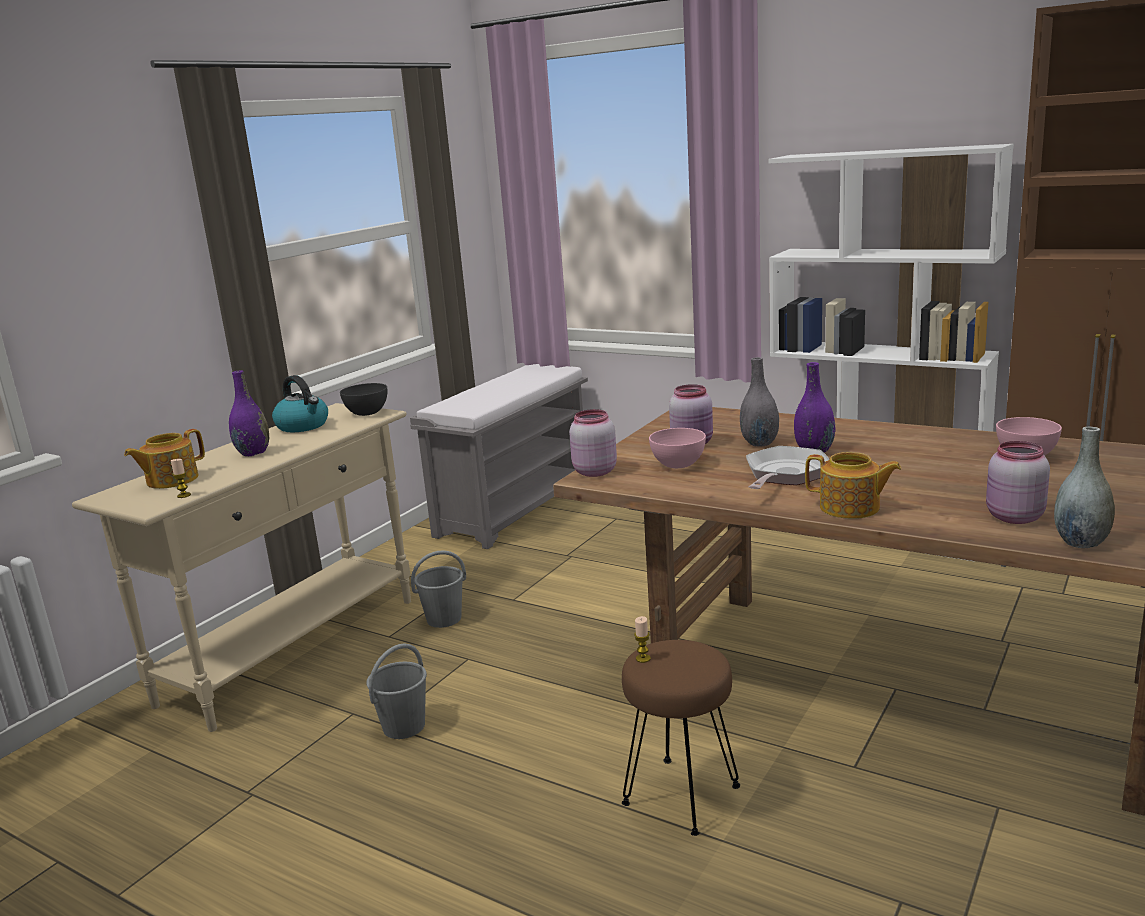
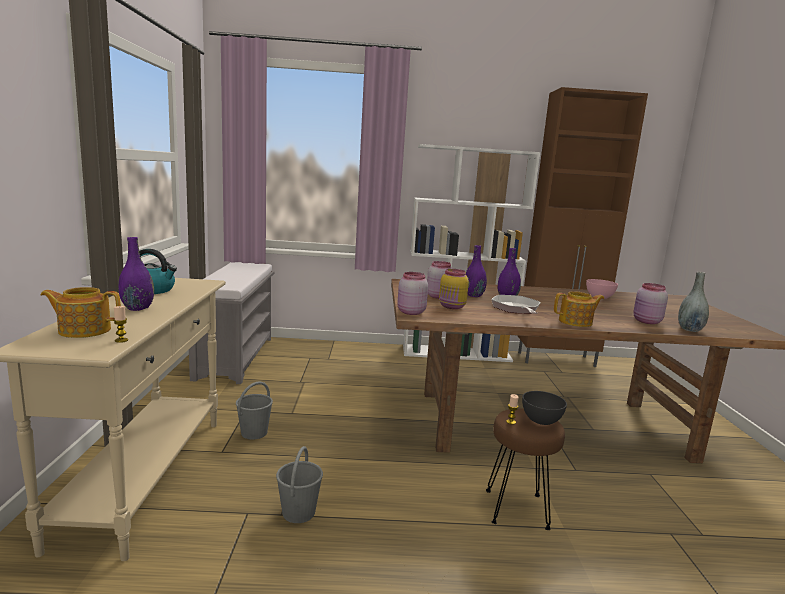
camera: 35 degrees left, 5 degrees down
(171, 480) = (84, 330): teapot -> teapot turned 75 degrees clockwise
(367, 413) = (195, 282): grey bowl -> grey bowl (540, 420)
(678, 465) = (452, 307): pink bowl -> yellow jar
(759, 443) = (473, 295): grey vase -> purple vase

